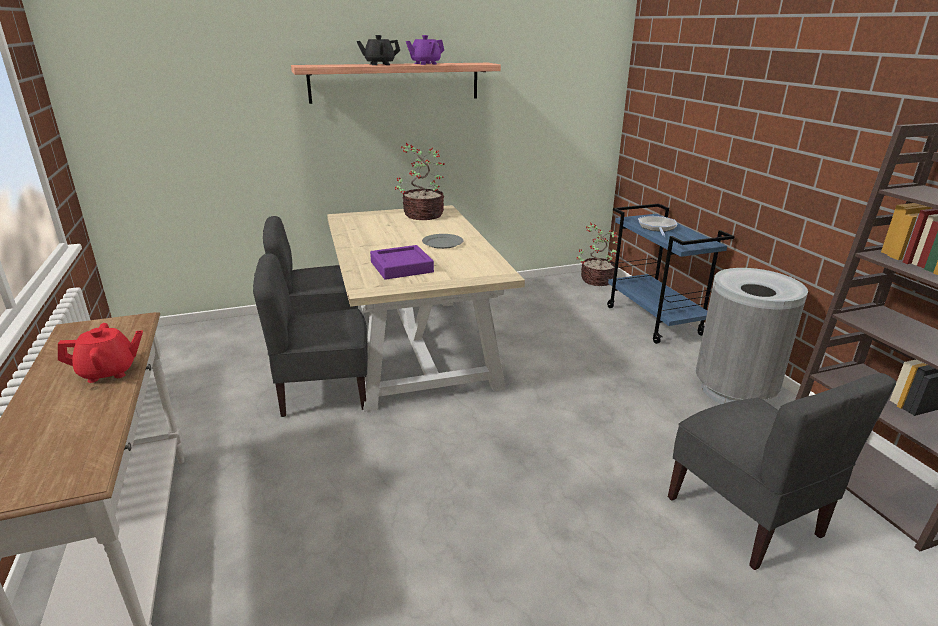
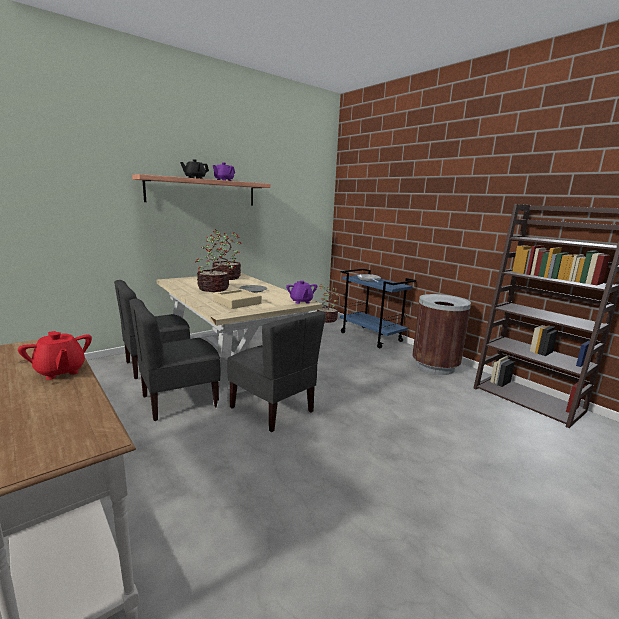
camera: 20 degrees left, 10 degrees down
(109, 372) = (60, 372): red teapot -> red teapot turned 90 degrees clockwise
(390, 238) = (214, 289): none -> potted plant
(401, 267) = (237, 302): purple tray -> beige tray
(495, 272) = (301, 301): none -> purple teapot
(733, 391) = (435, 367): grey trash can -> brown trash can
(745, 516) = (481, 427): grey chair -> grey chair (273, 409)

